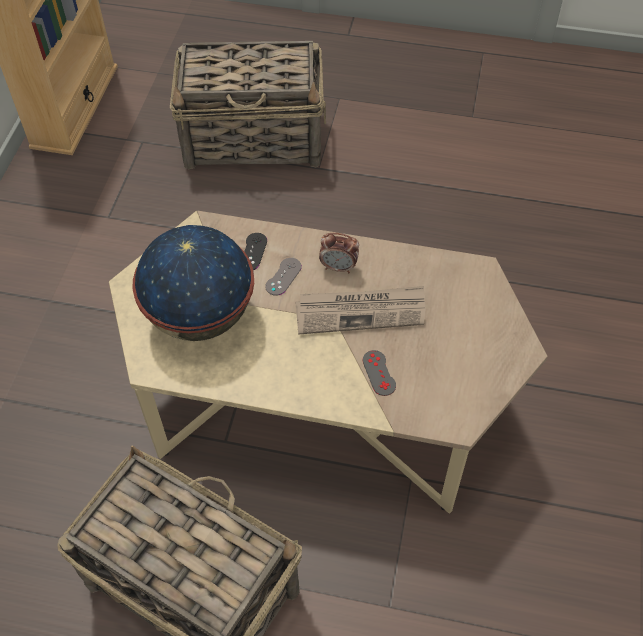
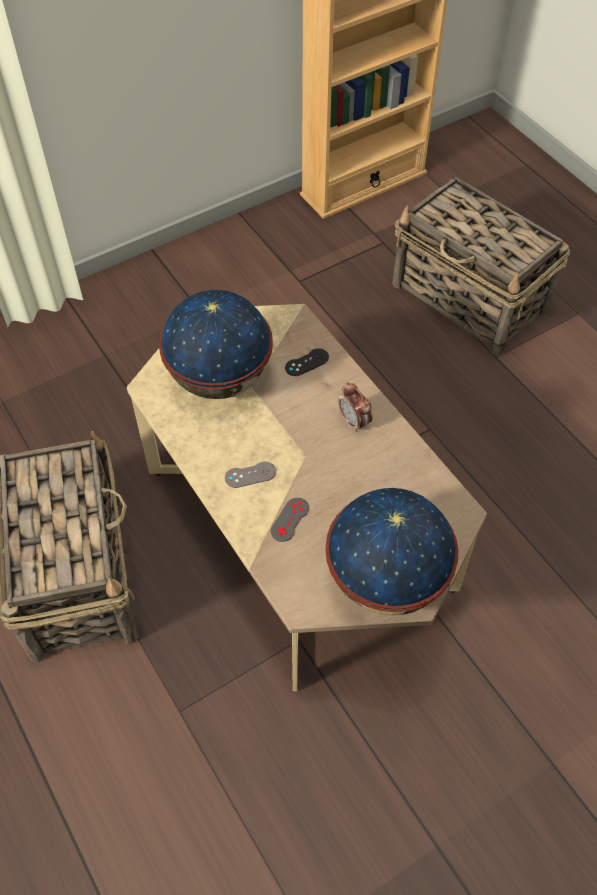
camera: 45 degrees right, 0 degrees up
(283, 276) = (306, 397): grey game controller -> grey game controller (250, 475)
(361, 311) = (331, 466): newspaper -> none
(490, 355) = (387, 580): none -> globe

